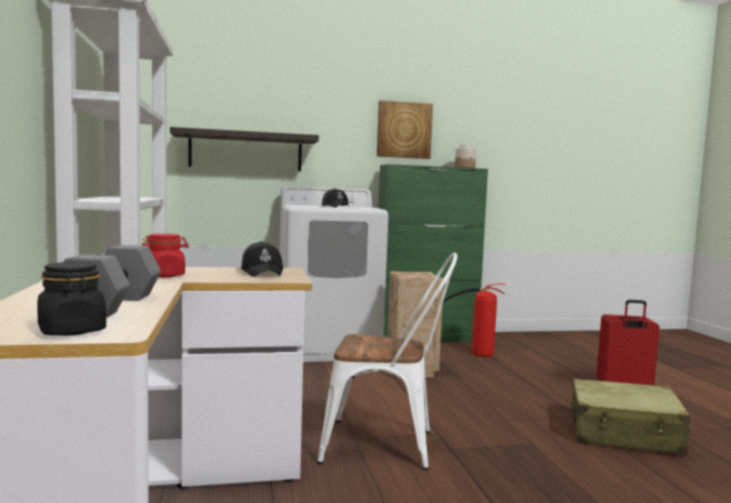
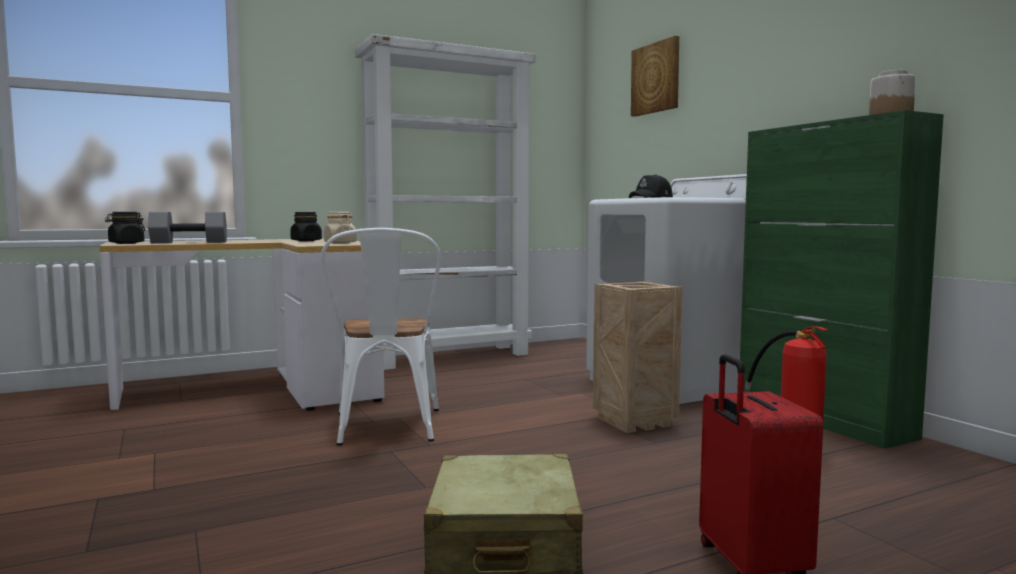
camera: 75 degrees right, 0 degrees up
(164, 275) = (306, 241): red jar -> black jar
(246, 151) = (659, 142): shelf -> none
(262, 272) = (340, 243): black cap -> beige jar
(404, 130) = (825, 70): picture -> picture (656, 78)

